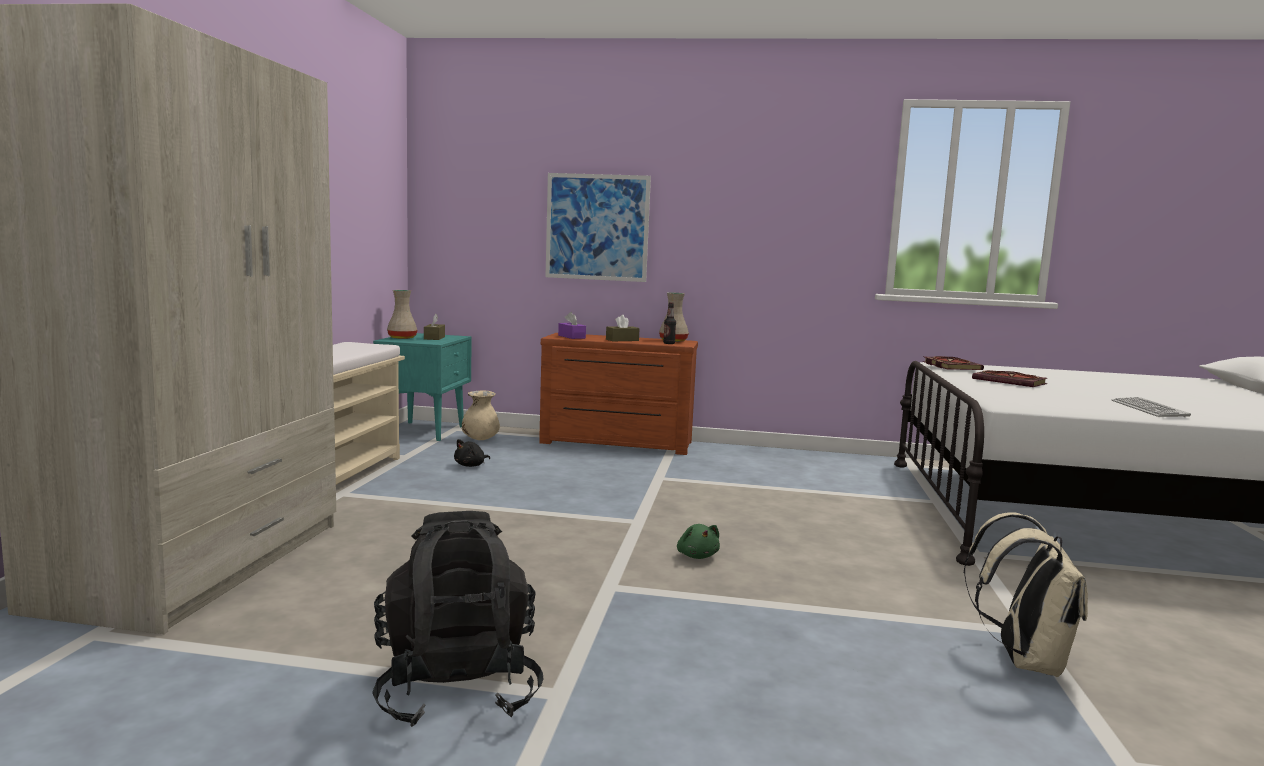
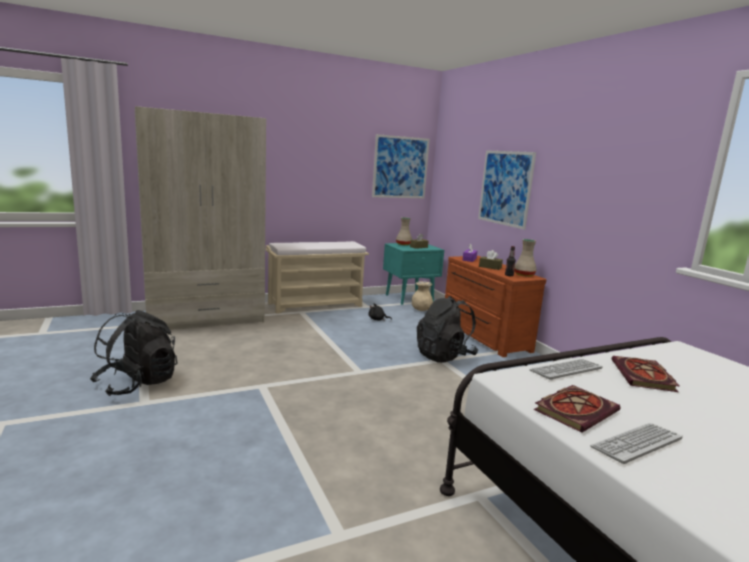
camera: 55 degrees right, 5 degrees up
(379, 200) = (400, 167): none -> picture
(648, 473) = (444, 356): none -> black backpack
(697, 556) = (329, 397): green plush toy -> none
(949, 366) = (664, 349): book -> book (575, 410)
(991, 390) = (565, 370): none -> keyboard
(1023, 660) = (284, 534): beige backpack -> none

